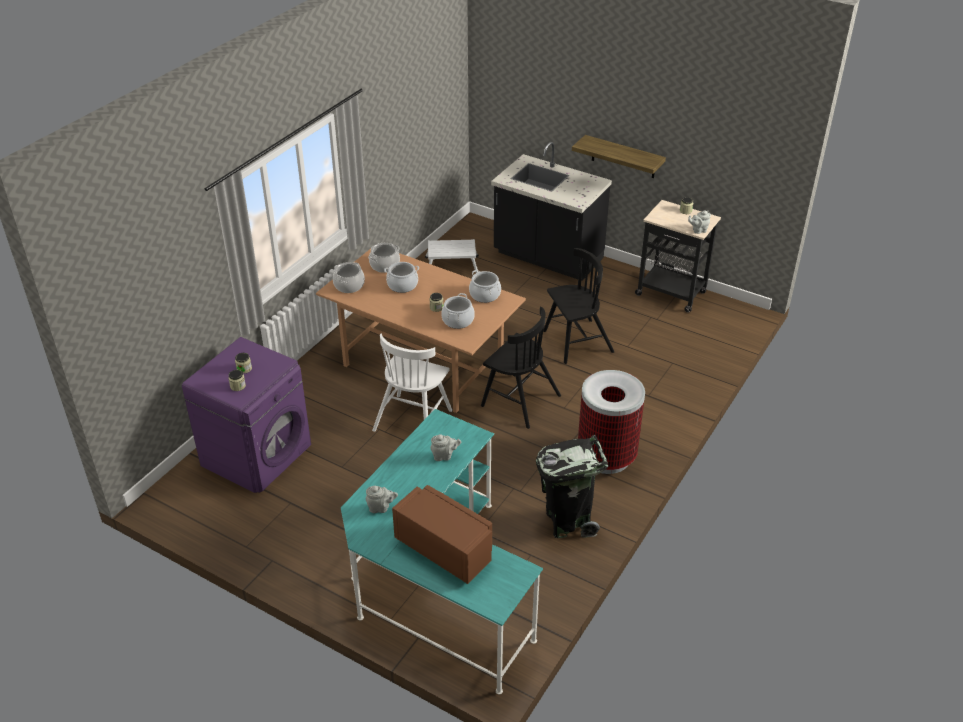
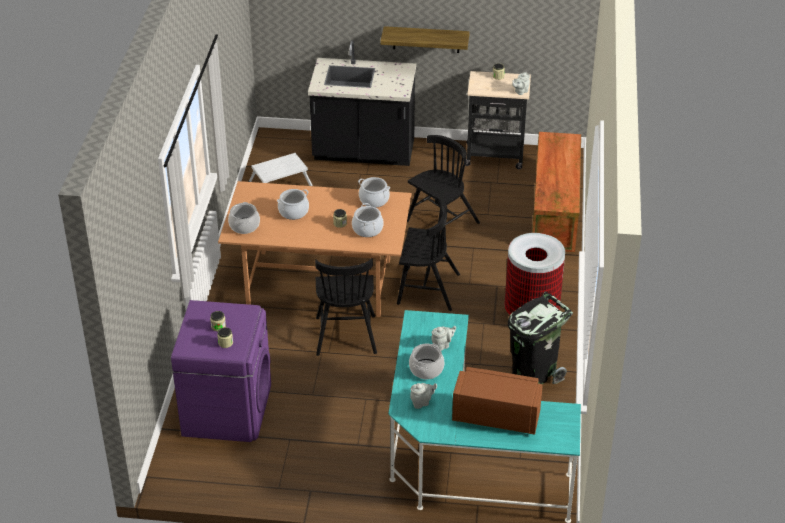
camera: 25 degrees left, 0 degrees up
(384, 265) = (262, 198): cooking pot -> cooking pot (426, 369)
(414, 417) = (345, 332): white chair -> black chair
(699, 361) = (555, 210): none -> brown bench

